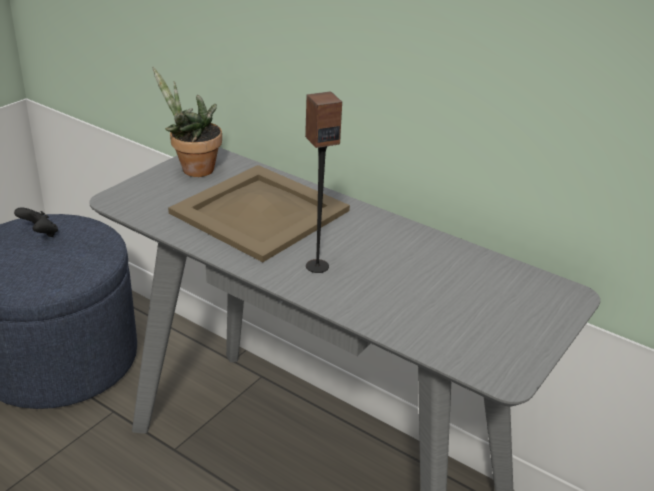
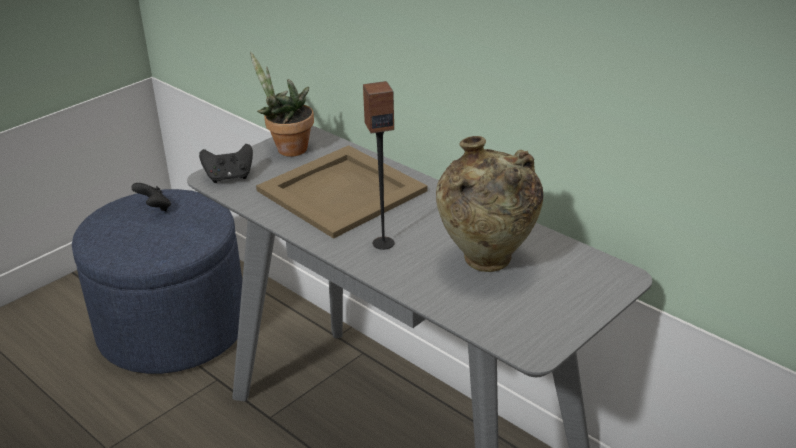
camera: 10 degrees right, 0 degrees up
(136, 199) = (229, 177): none -> black game controller
(430, 286) = (487, 264): none -> beige vase

